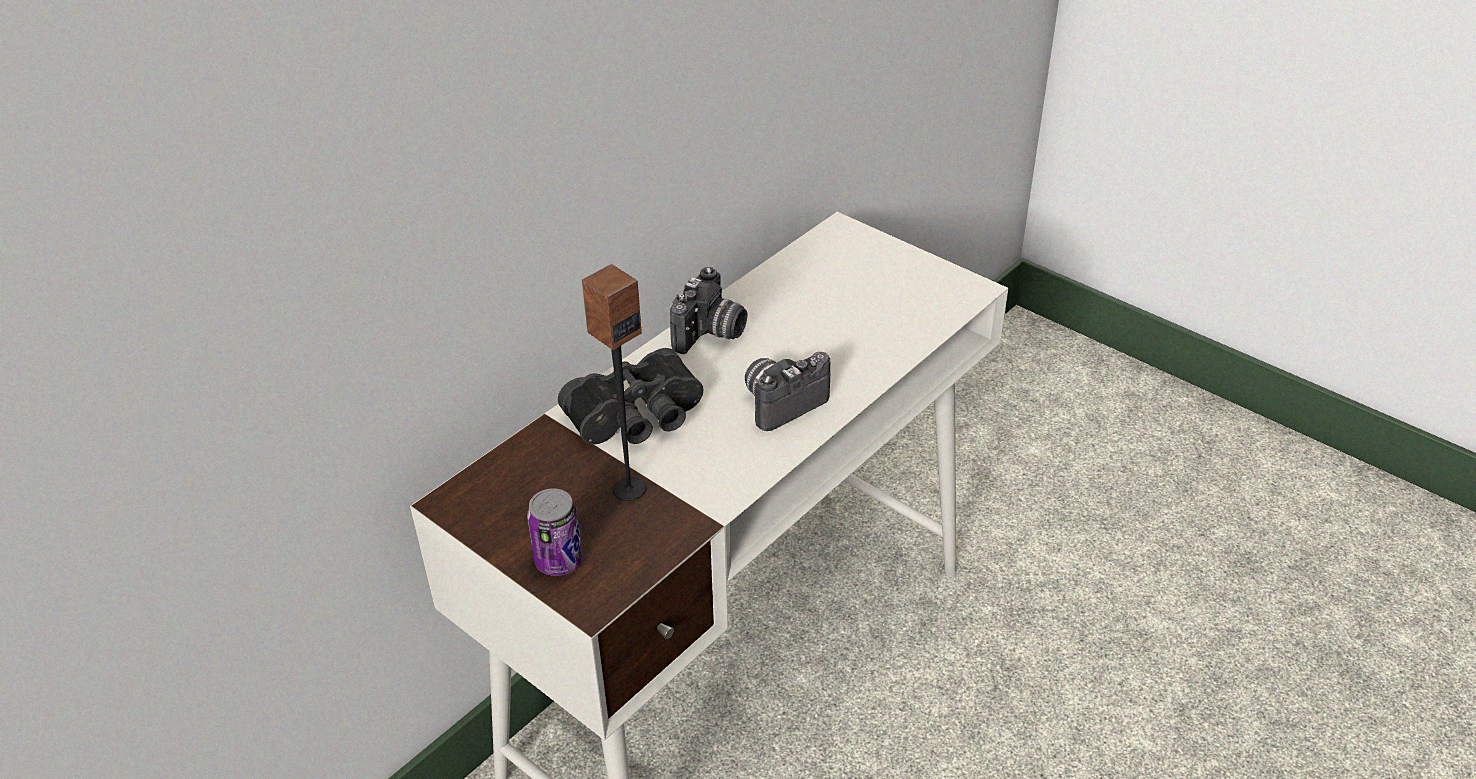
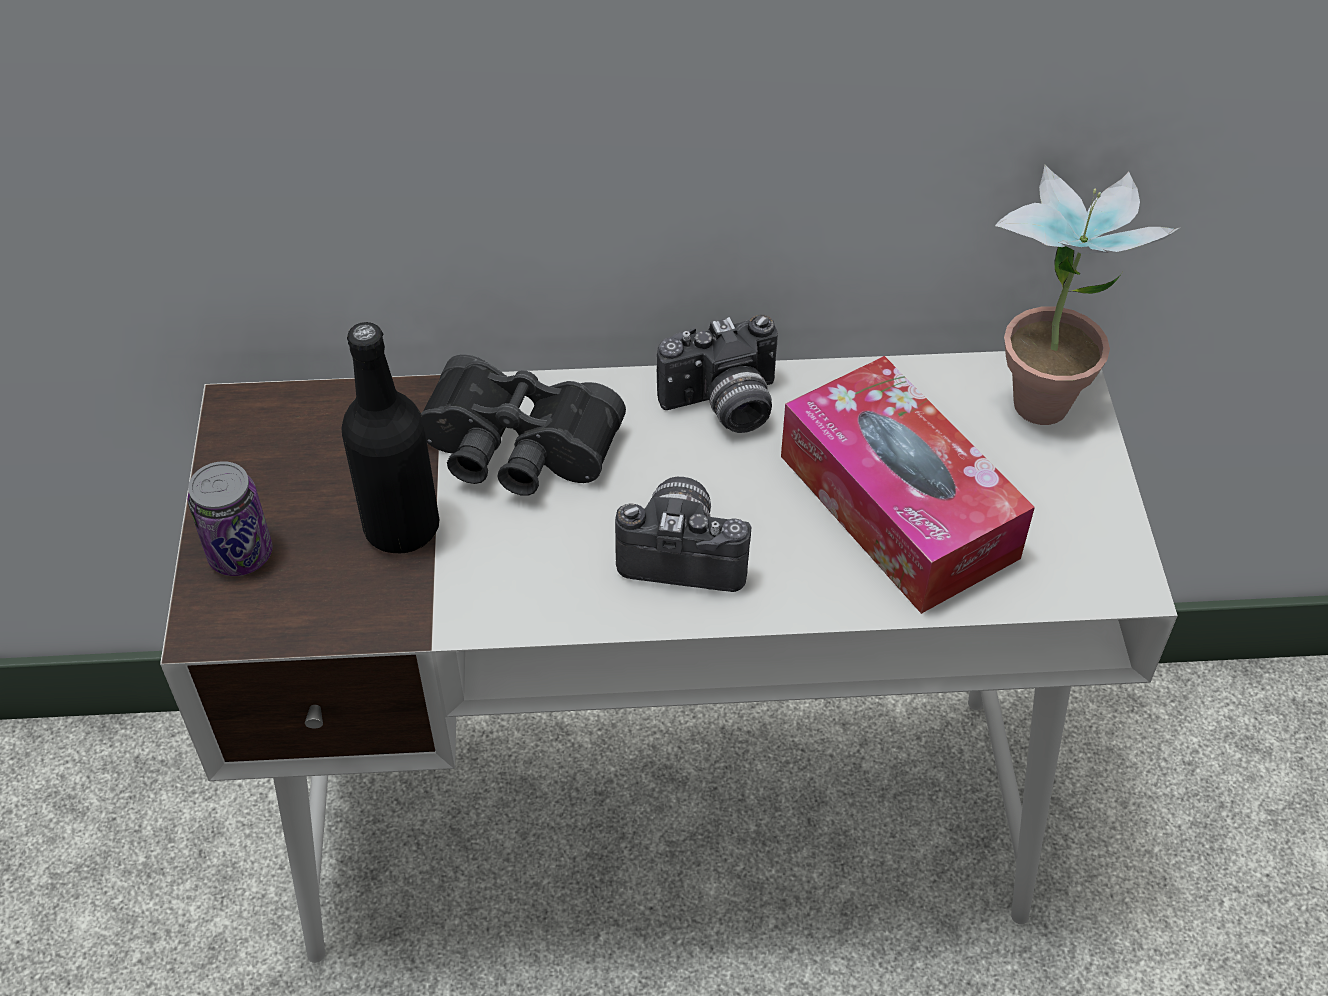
camera: 45 degrees right, 10 degrees up
(628, 488) = (402, 527): speaker -> black bottle
(840, 239) = (1045, 389): none -> potted plant
(846, 322) = (897, 506): none -> tissue box

